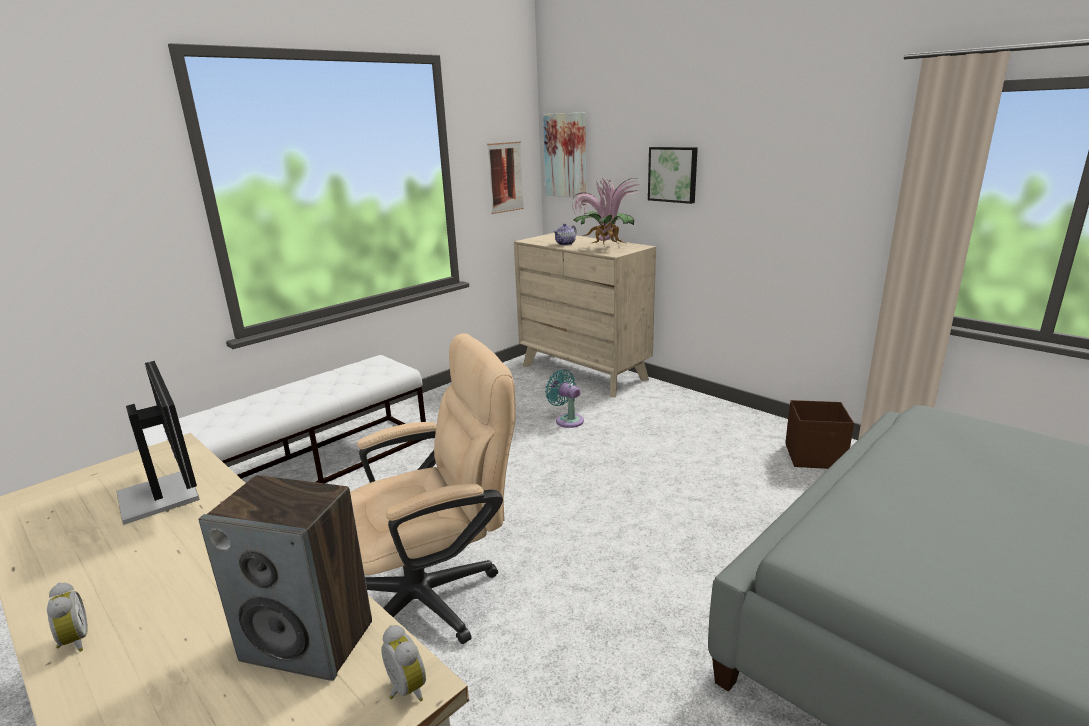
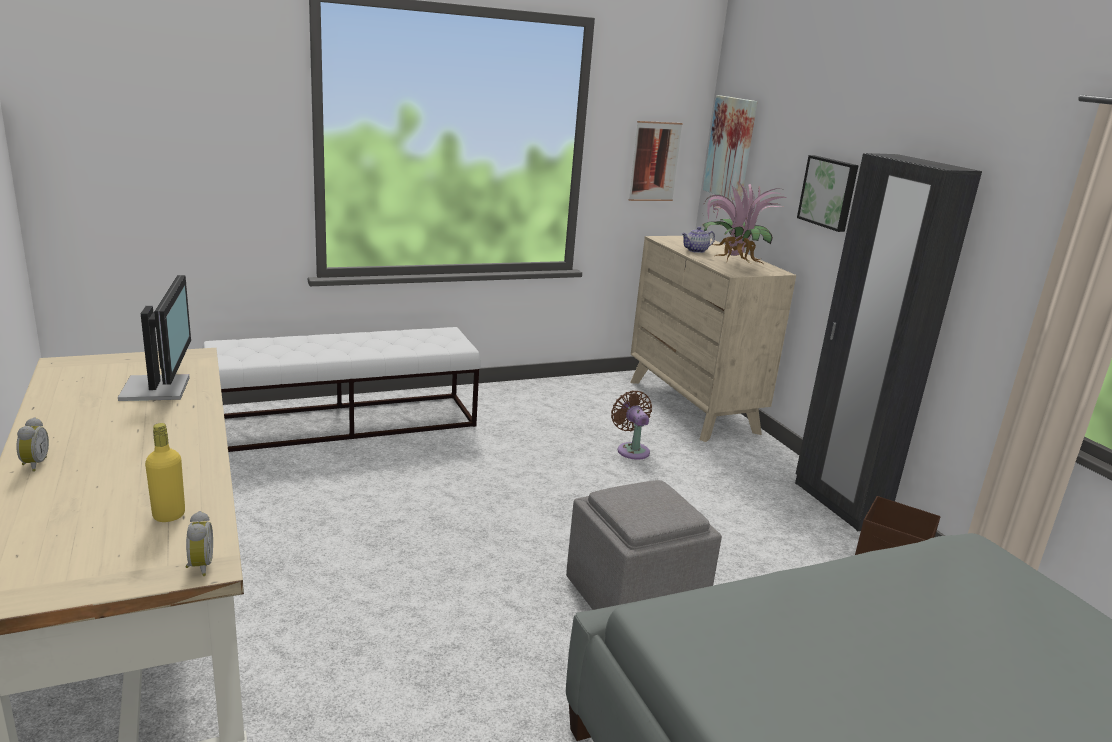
camera: 20 degrees right, 0 degrees up
(309, 641) = (169, 515): speaker -> yellow bottle
(436, 595) = (380, 564): beige office chair -> none
(567, 420) = (631, 449): turquoise fan -> brown fan
(669, 542) = (636, 598): none -> grey ottoman
(741, 415) = (838, 503): none -> black wardrobe

